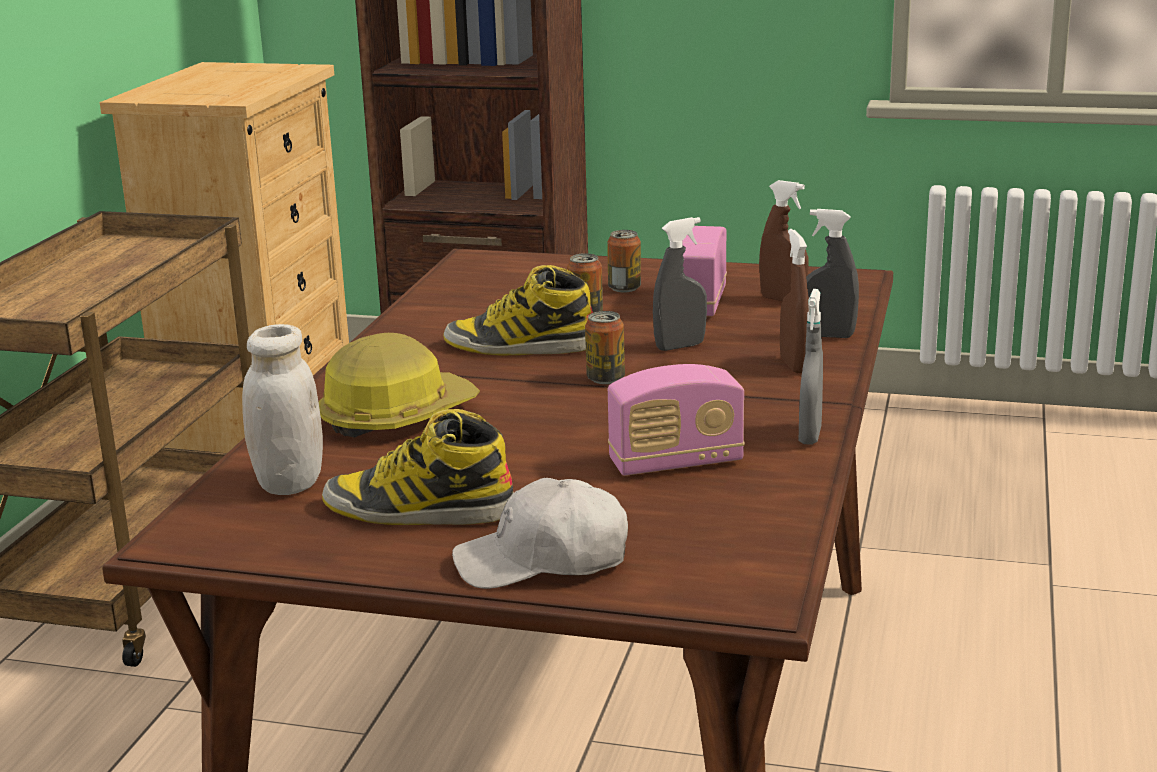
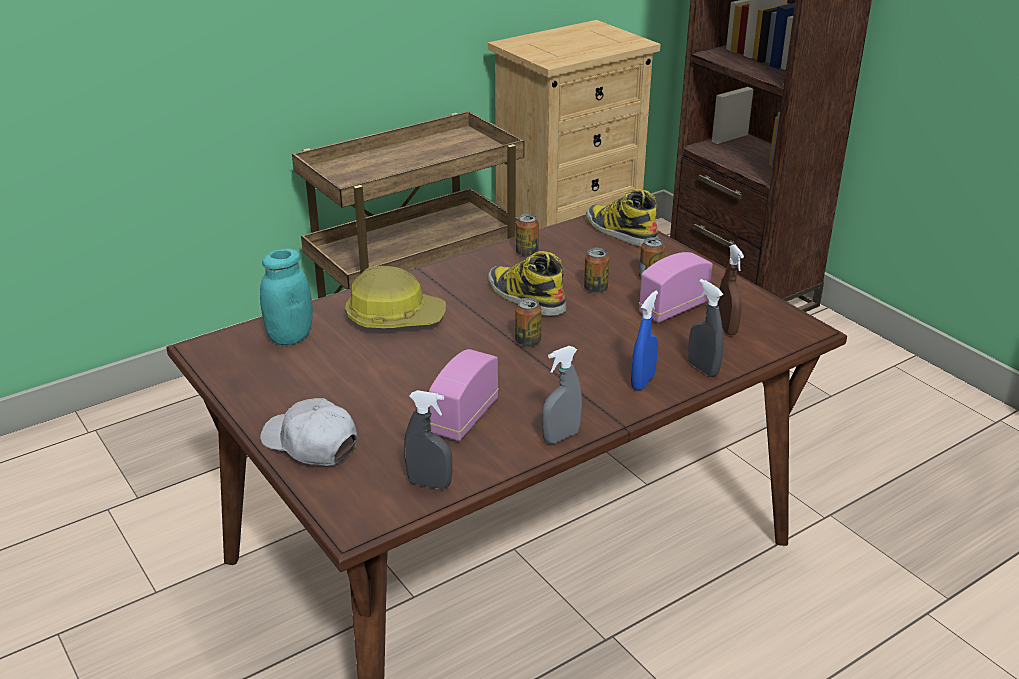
camera: 40 degrees right, 10 degrees up
(289, 483) = (290, 337): white jar -> turquoise jar
(418, 510) = (311, 383): boot -> boot (620, 231)
(440, 312) = (527, 253): none -> can
(676, 463) = (464, 417): radio -> radio turned 90 degrees clockwise
(680, 346) = (605, 337): grey spray bottle -> grey spray bottle (429, 483)
(794, 365) = (642, 382): brown spray bottle -> blue spray bottle

